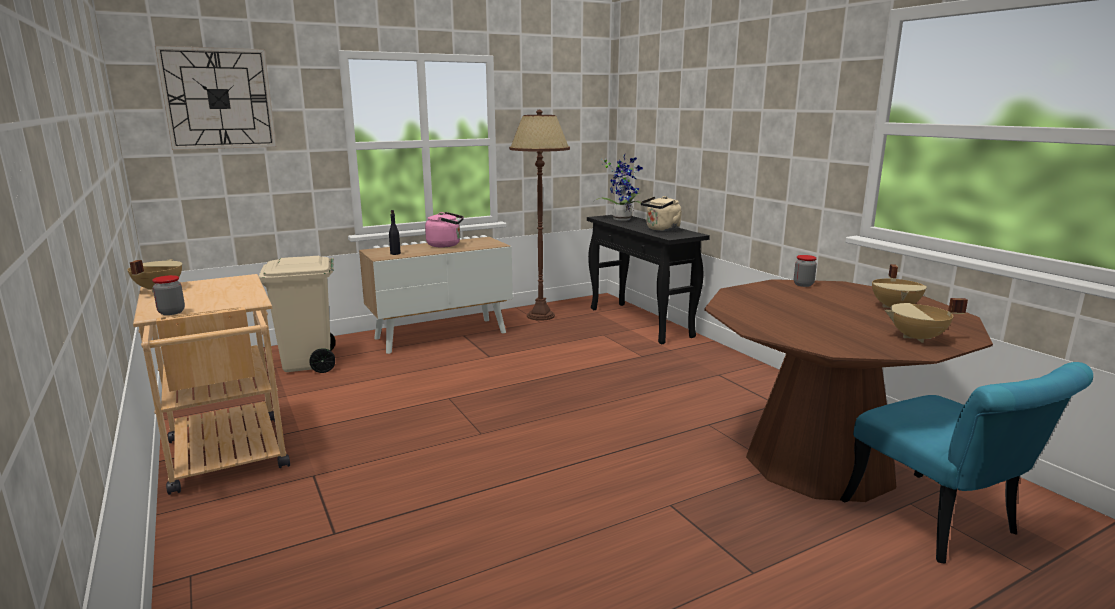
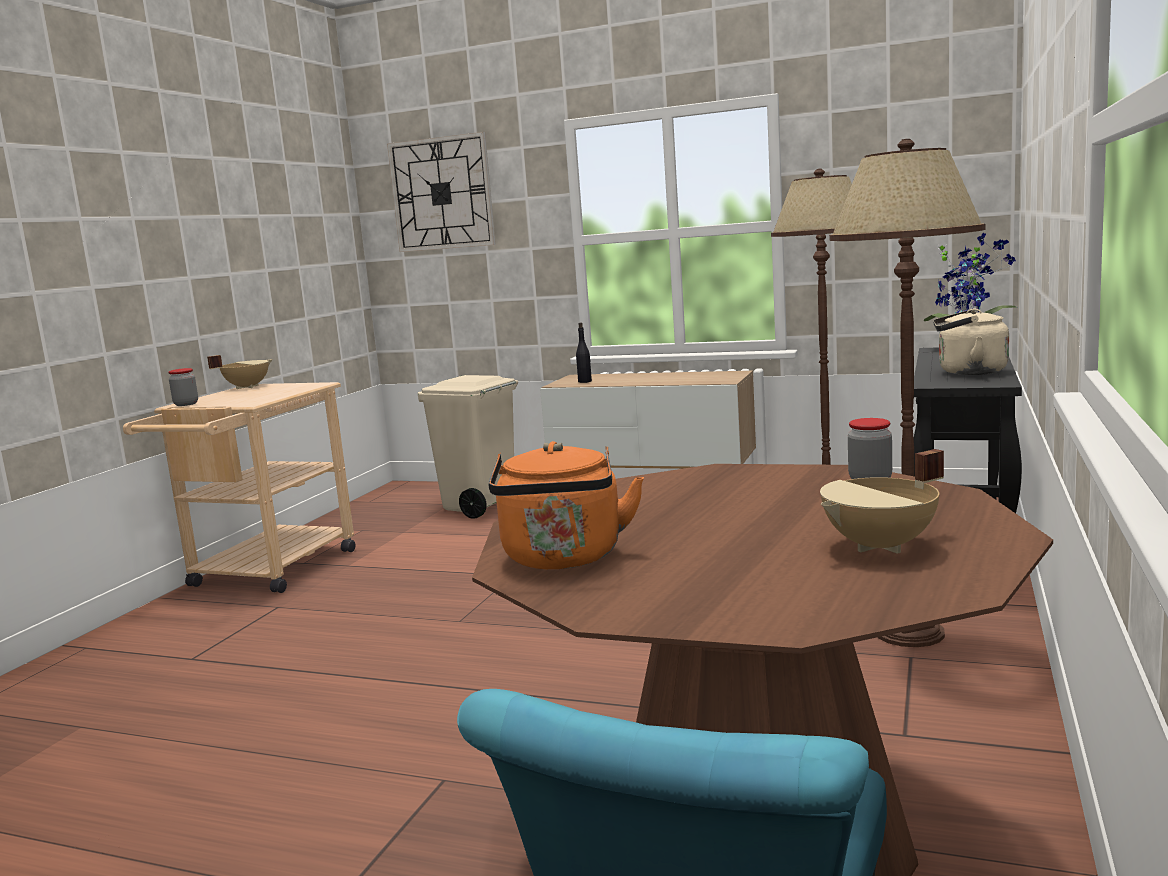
camera: 50 degrees right, 5 degrees down
(446, 245) = (666, 376): pink kettle -> none
(697, 365) = (908, 633): none -> brown floor lamp
(833, 340) = (563, 559): none -> orange kettle
(917, 338) = (696, 595): beige cooking pot -> none

